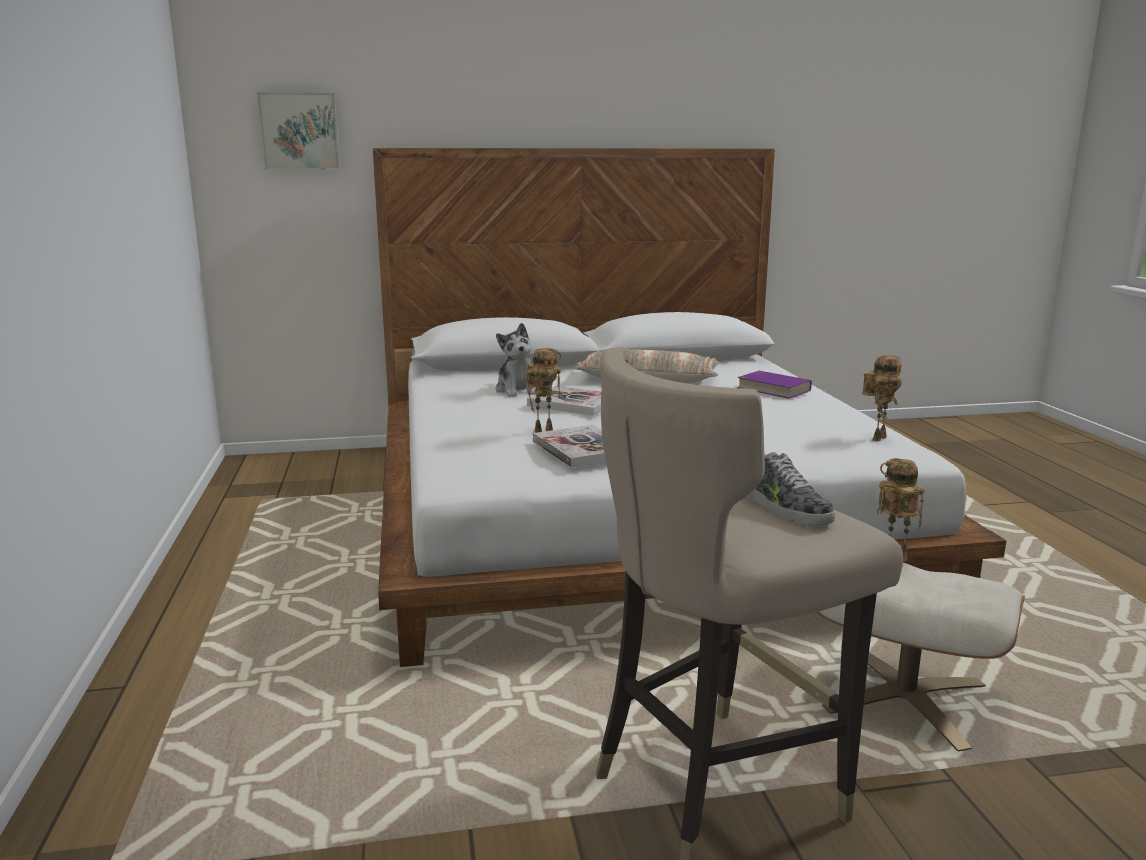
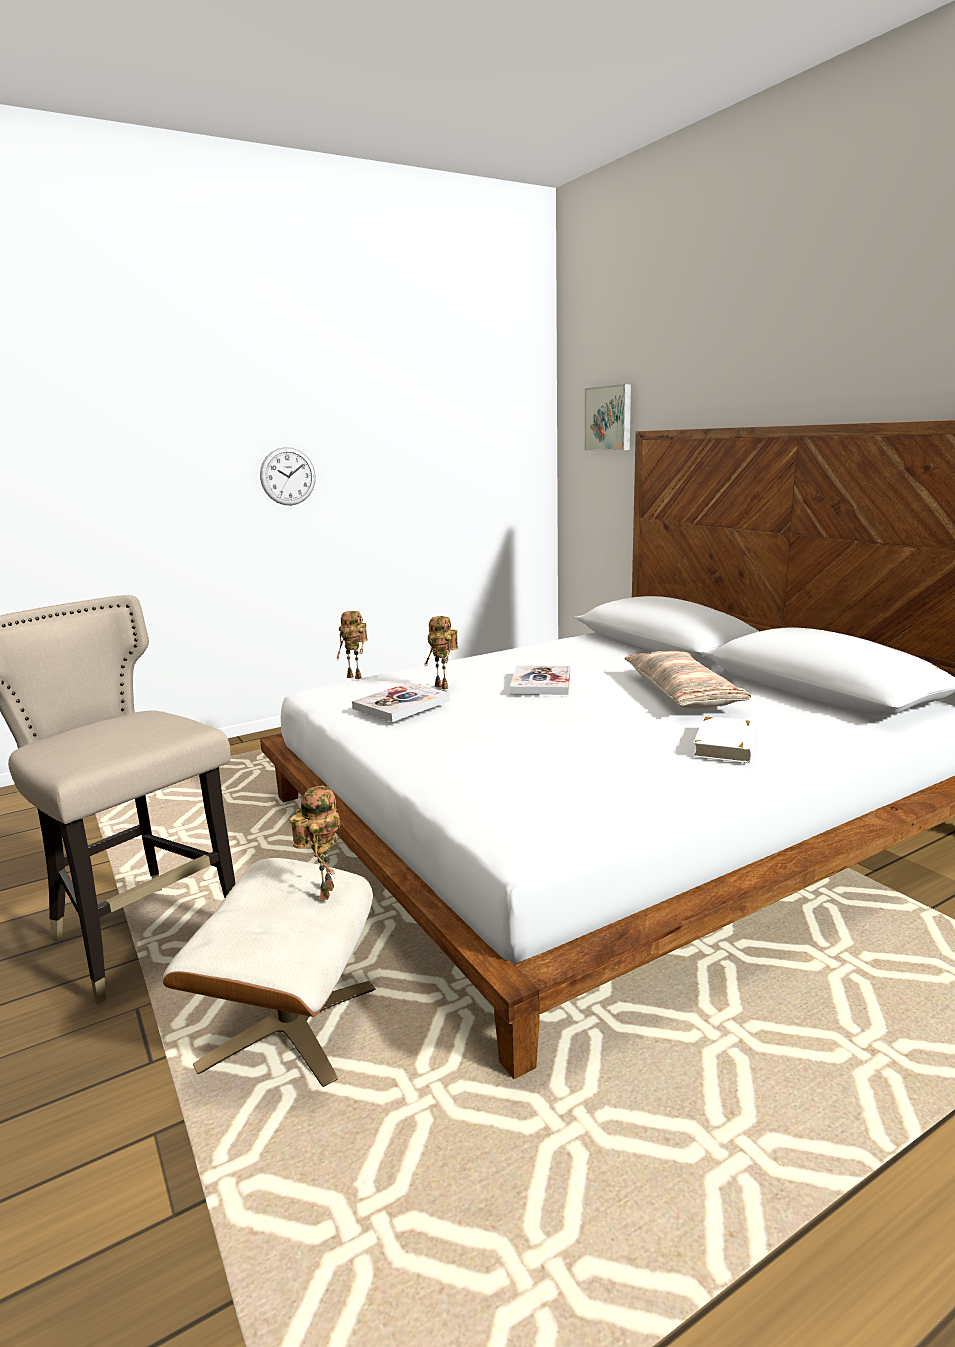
camera: 70 degrees right, 0 degrees up
(62, 201) = (288, 476): none -> wall clock
(517, 390) = (572, 663): plush toy -> none
(773, 389) = (726, 745): purple book -> white book
(780, 507) = (117, 740): shoe -> none
(878, 438) = (571, 816): toy robot -> toy robot (356, 677)

